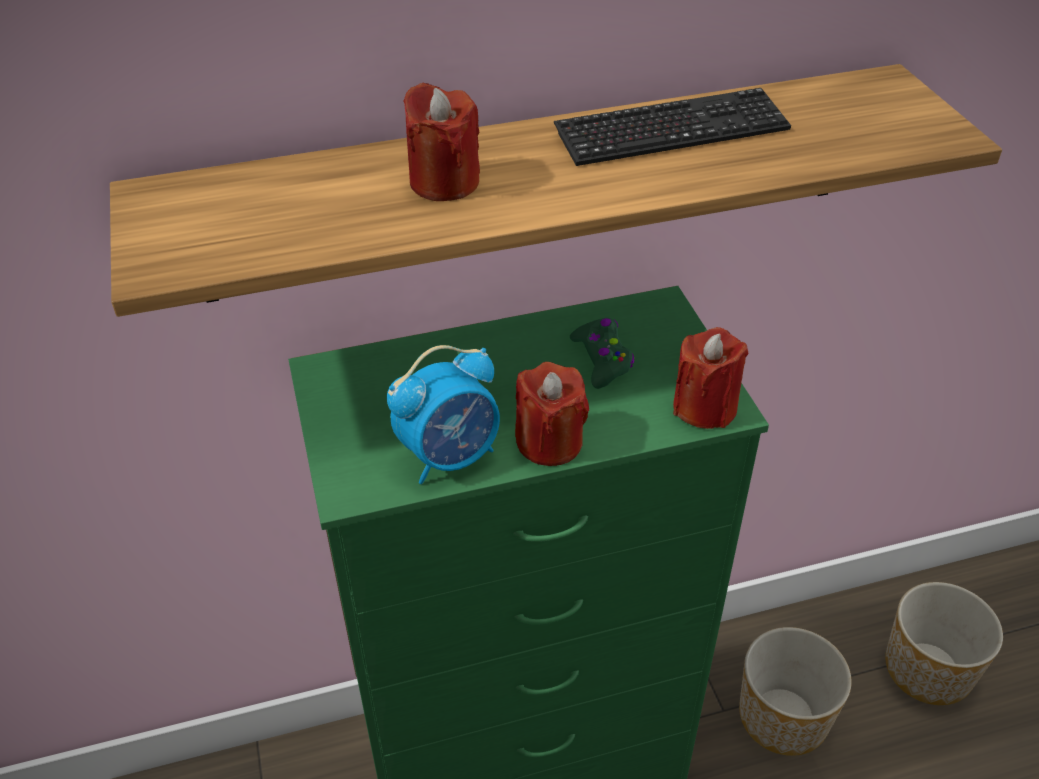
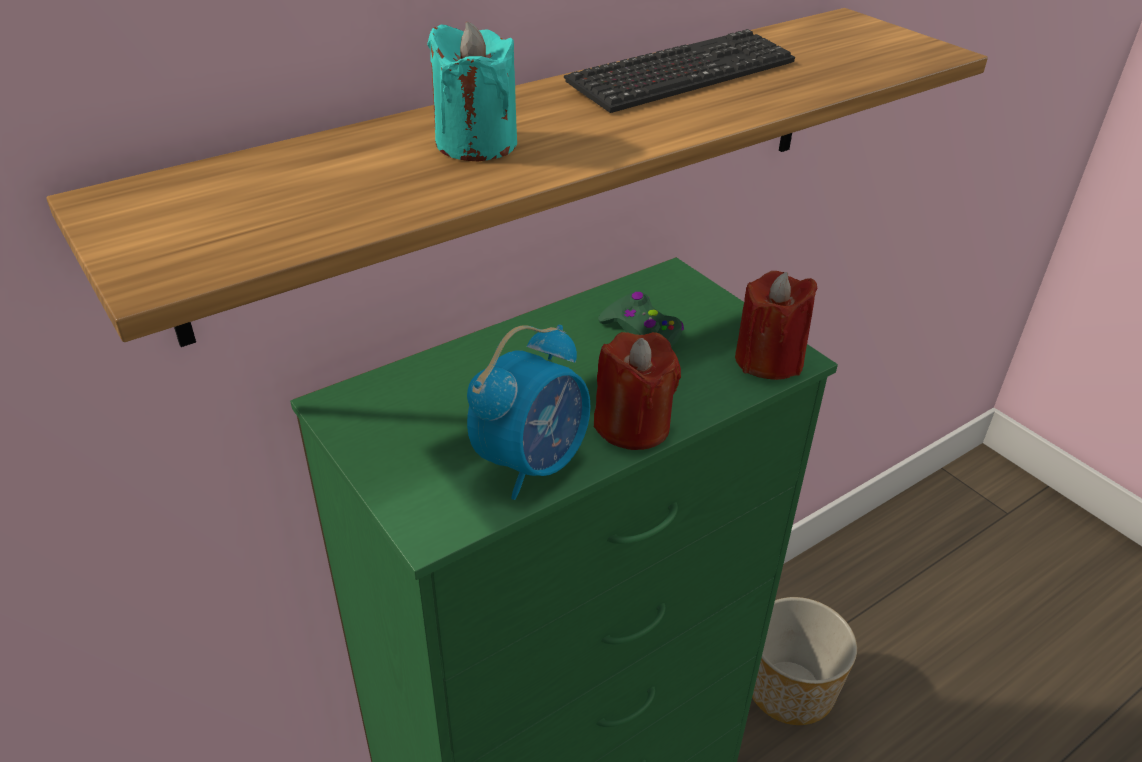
camera: 20 degrees left, 5 degrees down
(444, 182) = (476, 144): red candle -> turquoise candle
(928, 671) = (894, 609): planter -> none

